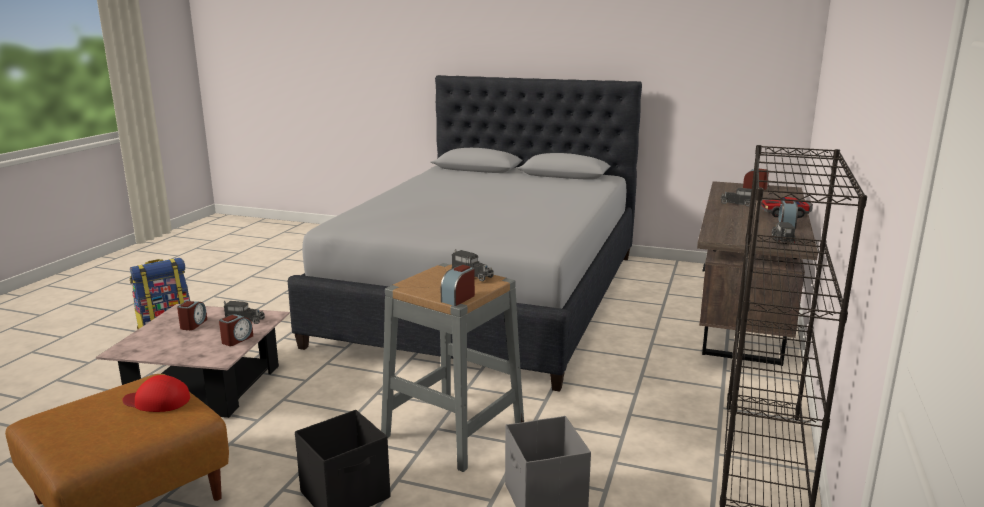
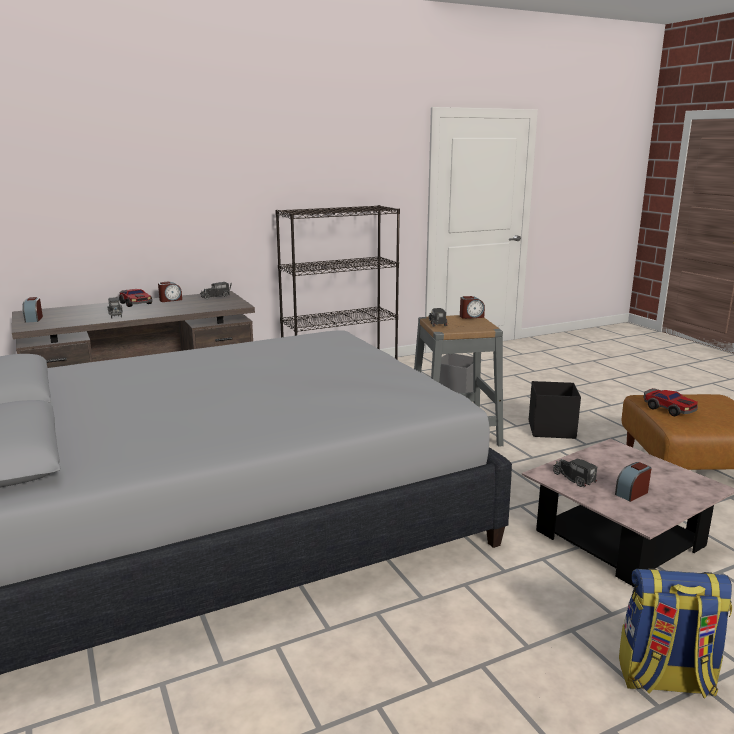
camera: 135 degrees left, 0 degrees up
(157, 401) = (669, 409): red cap -> toy car
(237, 339) = (591, 459): alarm clock -> none

